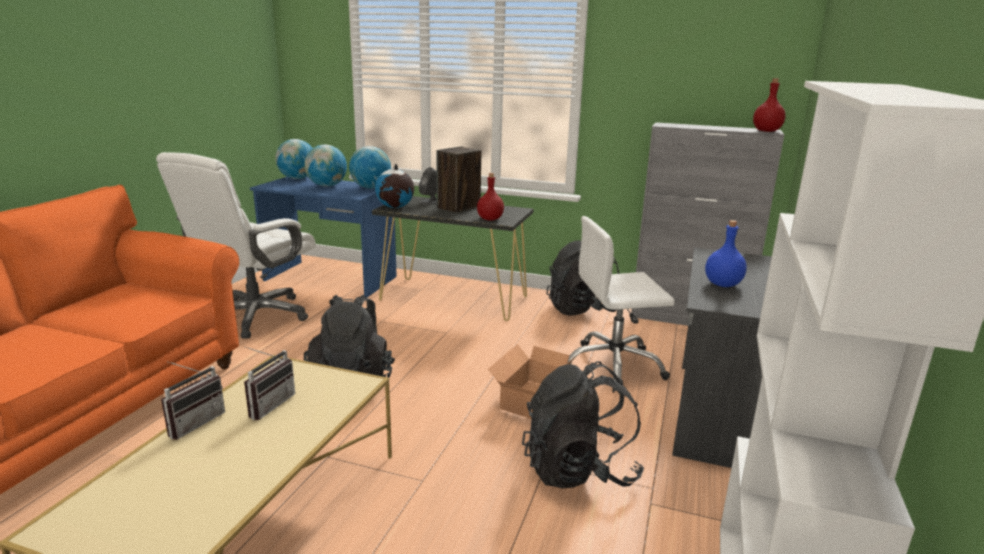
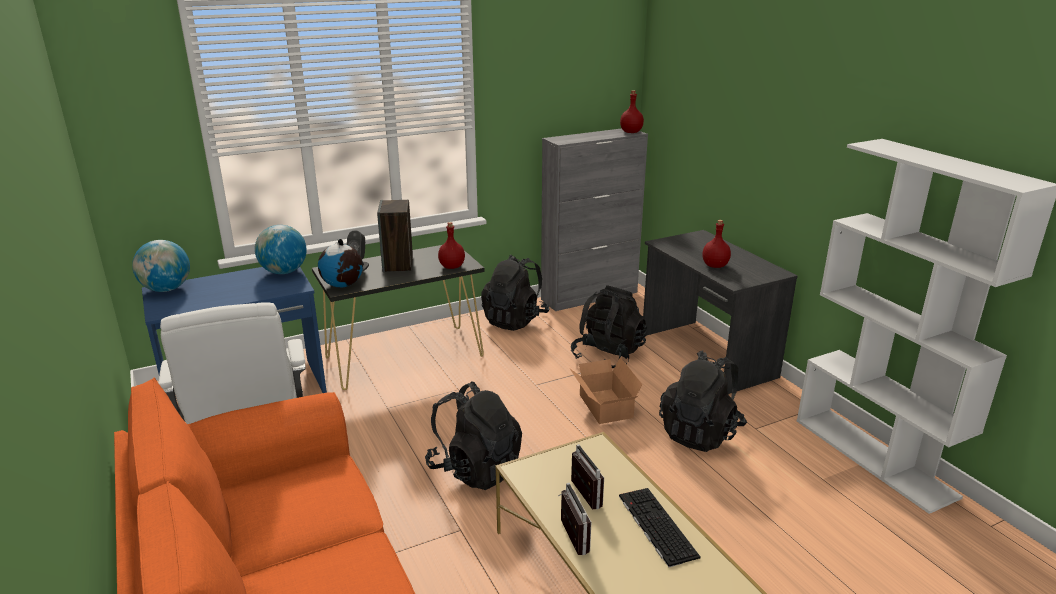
camera: 45 degrees left, 5 degrees up
(256, 459) = (655, 525): none -> keyboard
(327, 186) = (231, 286): globe -> none
(613, 366) = (608, 355): white office chair -> black backpack
(722, 284) = (715, 266): blue bottle -> red bottle

